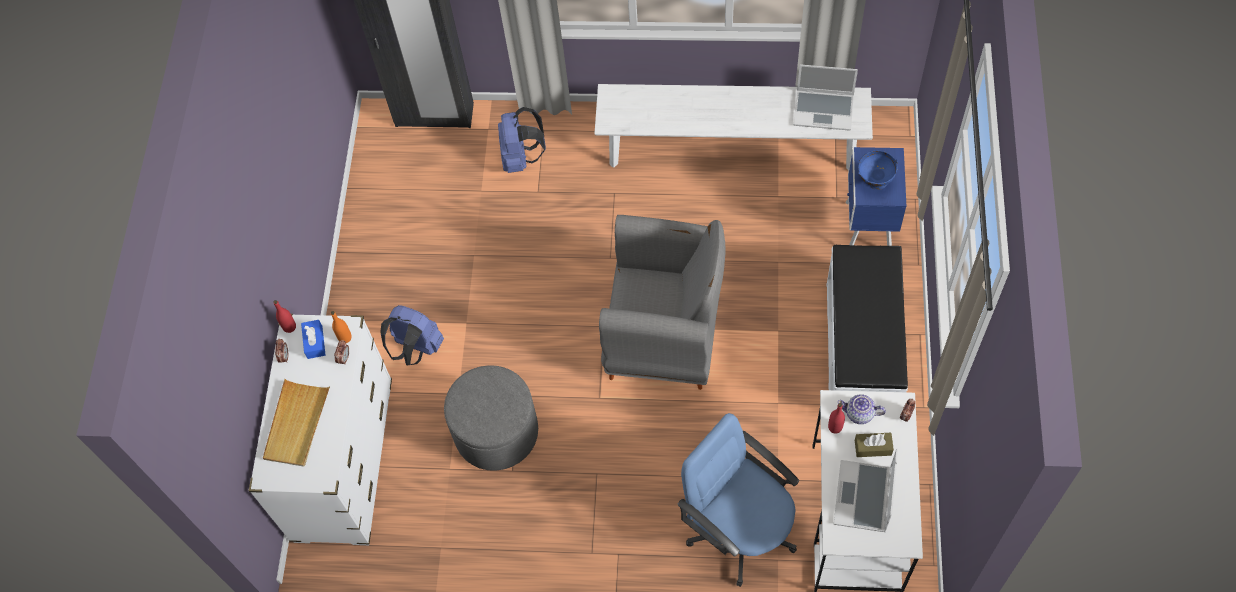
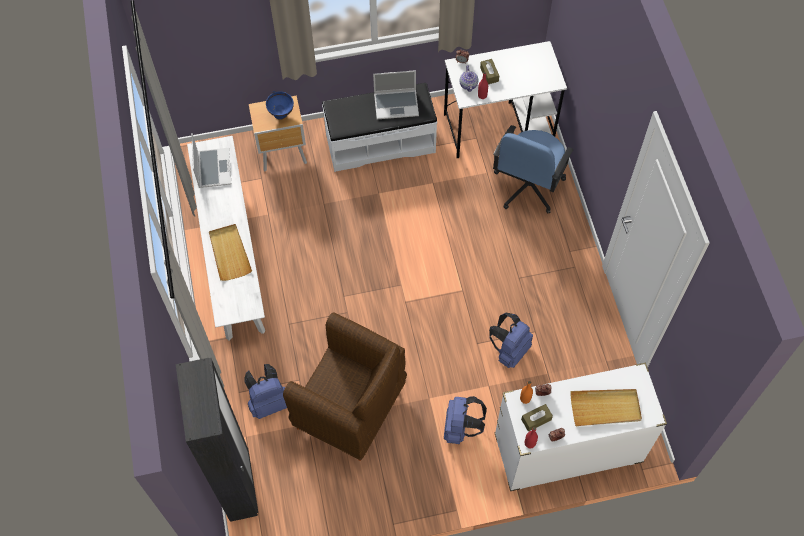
camera: 110 degrees left, 0 degrees up
(315, 342) = (536, 419): blue tissue box -> brown tissue box
(481, 237) = (351, 410): none -> brown armchair
(496, 432) = (509, 350): grey ottoman -> blue backpack
(665, 337) = (402, 260): grey armchair -> none
(692, 111) = (229, 253): none -> beige tray
(864, 498) = (524, 73): laptop -> laptop (397, 104)
(867, 229) = (284, 155): blue nightstand -> brown nightstand

